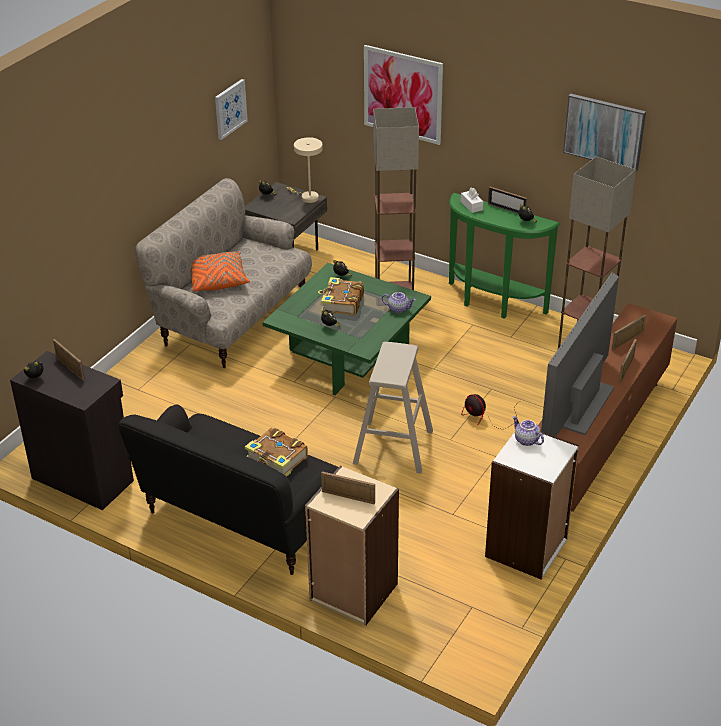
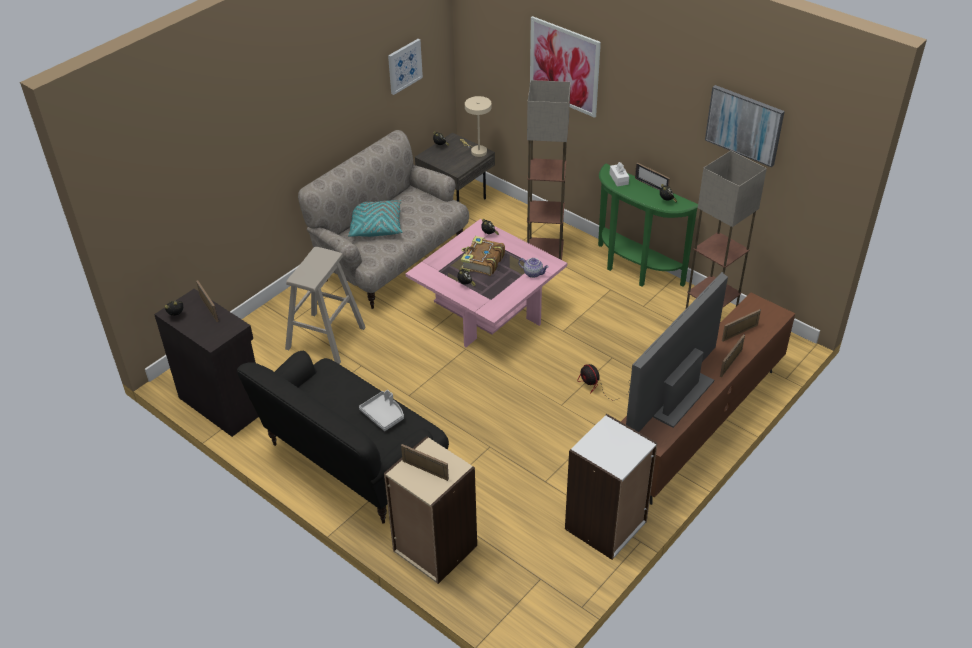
camera: 10 degrees right, 5 degrees up
(217, 279) = (376, 226): orange pillow -> turquoise pillow
(277, 460) = (383, 415): book -> grey tray
(348, 357) = (487, 310): green coffee table -> pink coffee table
(393, 447) = (506, 406): beige stool -> beige stool (325, 338)
(526, 440) = (607, 431): teapot -> none

